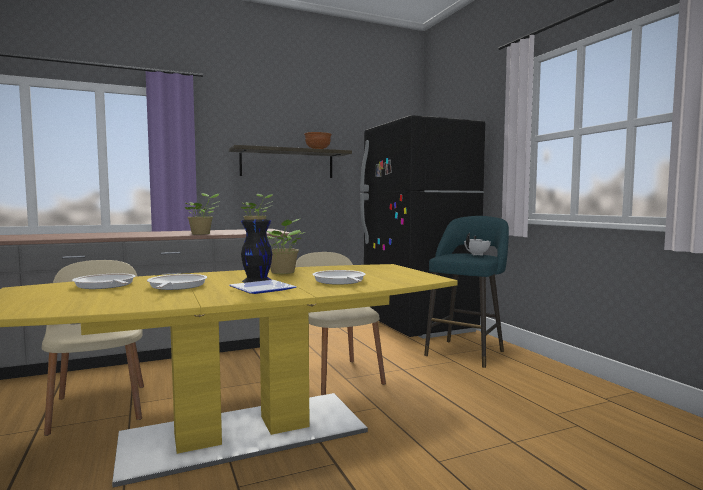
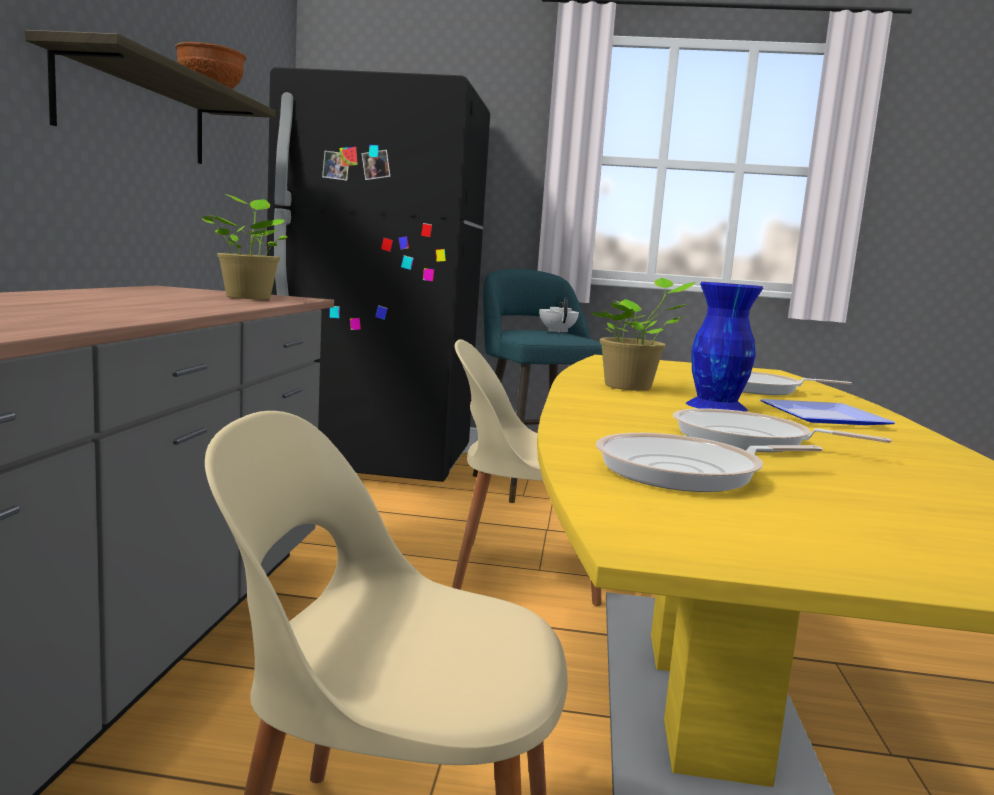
camera: 60 degrees left, 5 degrees up
(202, 234) = (196, 306): potted plant -> none
(257, 280) = (717, 406): black vase -> blue vase

